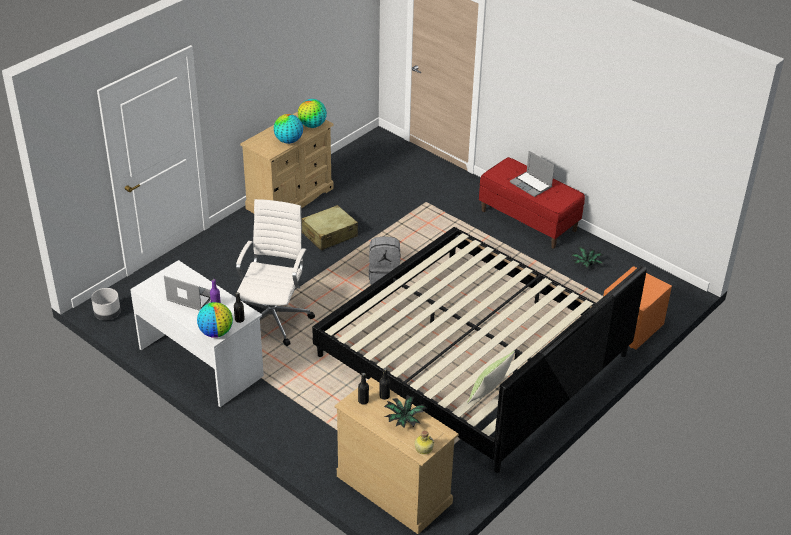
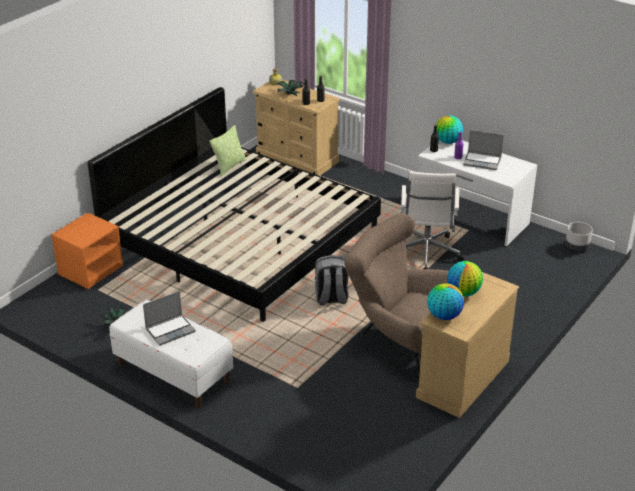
camera: 175 degrees right, 5 degrees down
(329, 235) = (401, 337): beige suitcase -> brown armchair
(528, 220) = (173, 373): red bench -> white bench
(531, 185) = (170, 330): laptop -> laptop turned 105 degrees clockwise

